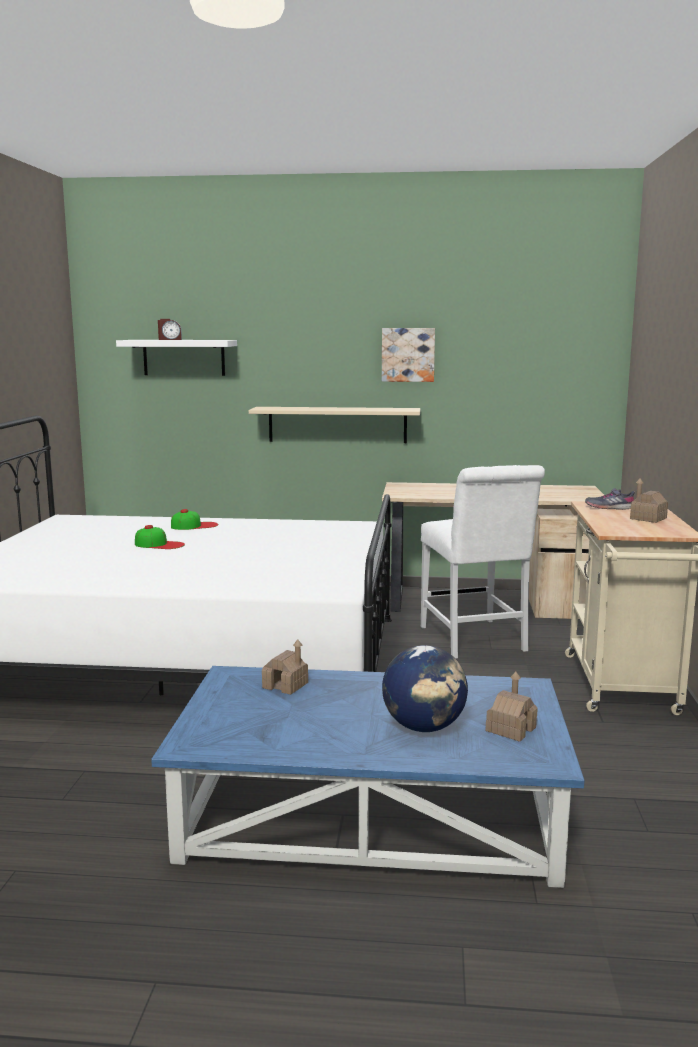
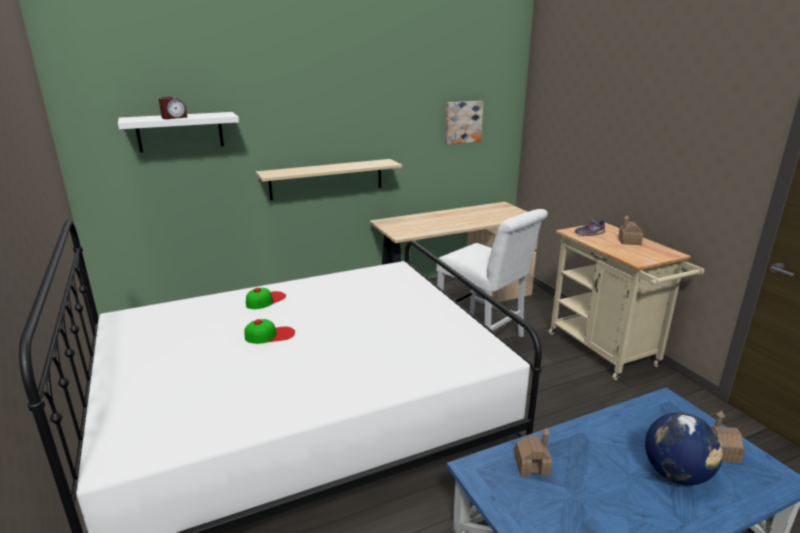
camera: 30 degrees left, 10 degrees up
(408, 354) = (379, 116): picture -> picture (462, 122)

